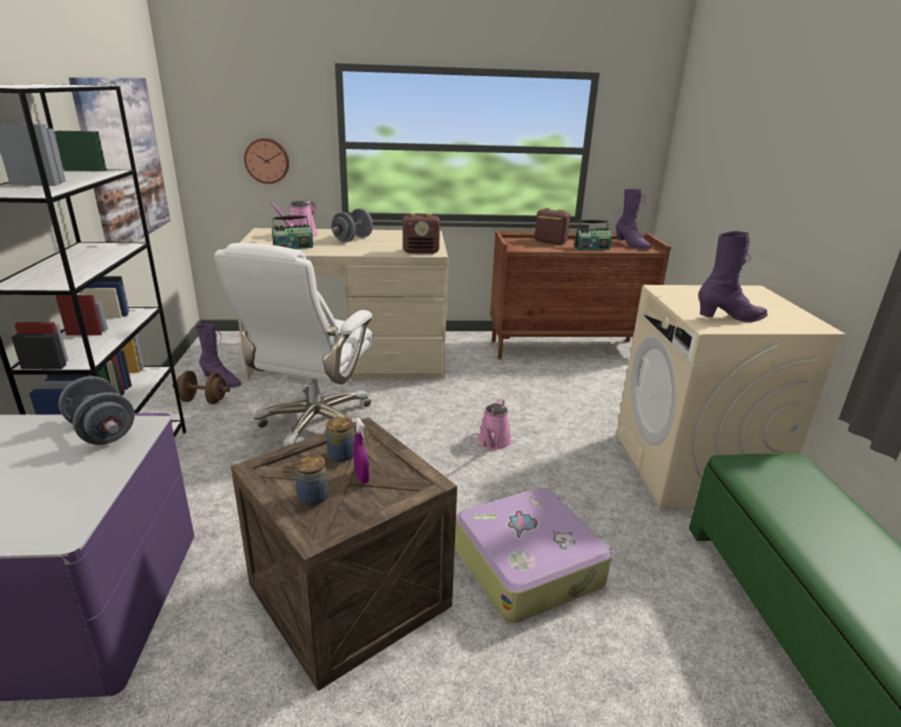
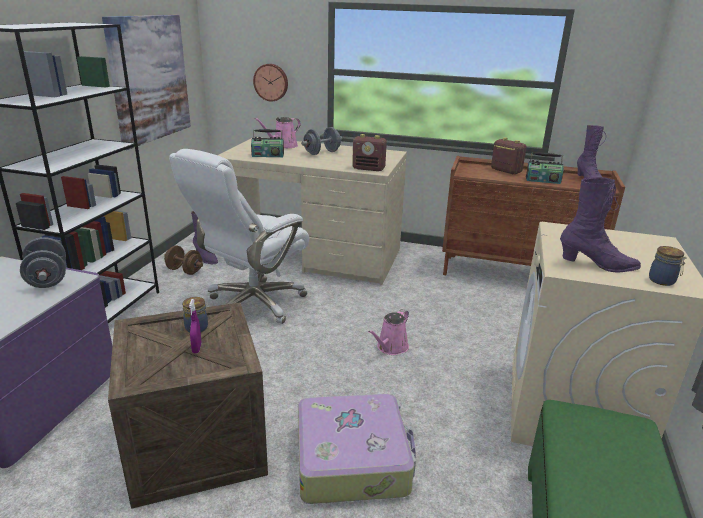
camera: 20 degrees right, 0 degrees up
(314, 497) = (151, 356): jar -> jar (662, 281)

